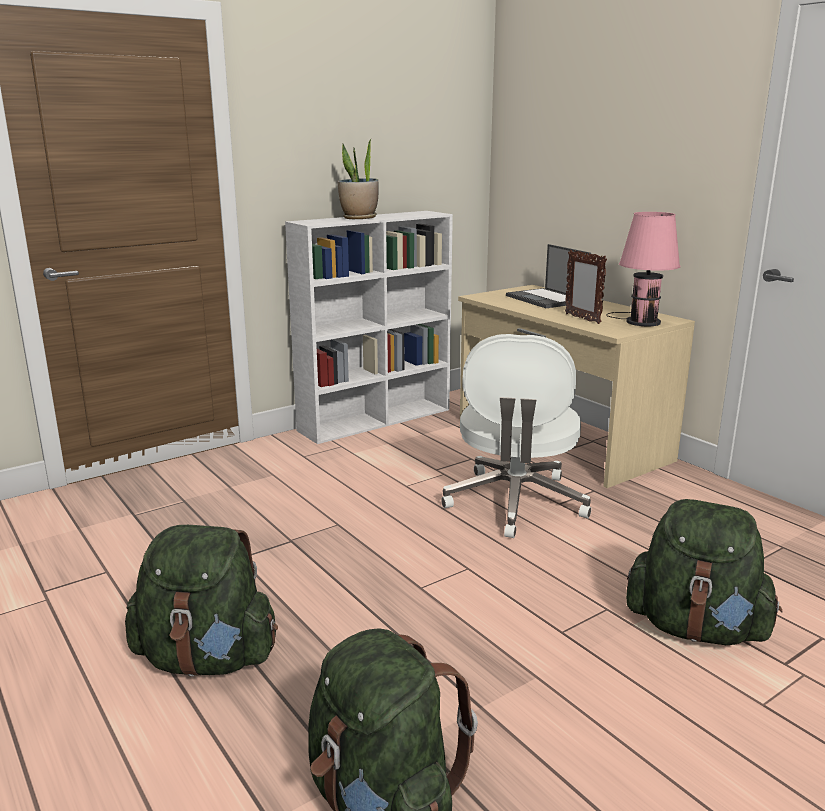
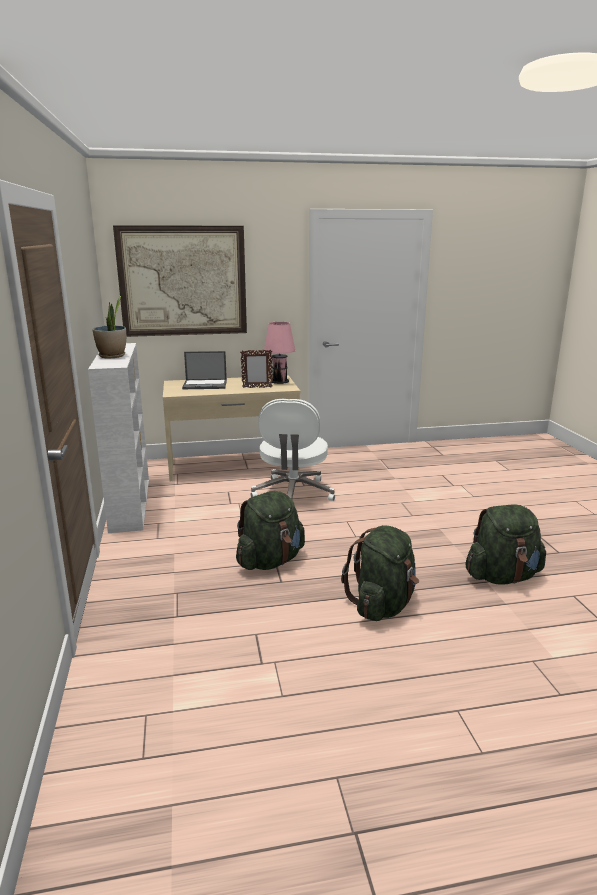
camera: 65 degrees left, 0 degrees up
(515, 503) = (293, 494): white office chair -> white office chair turned 60 degrees clockwise
(573, 134) = (183, 281): none -> picture
(695, 628) = (425, 491): green backpack -> green backpack (270, 561)

